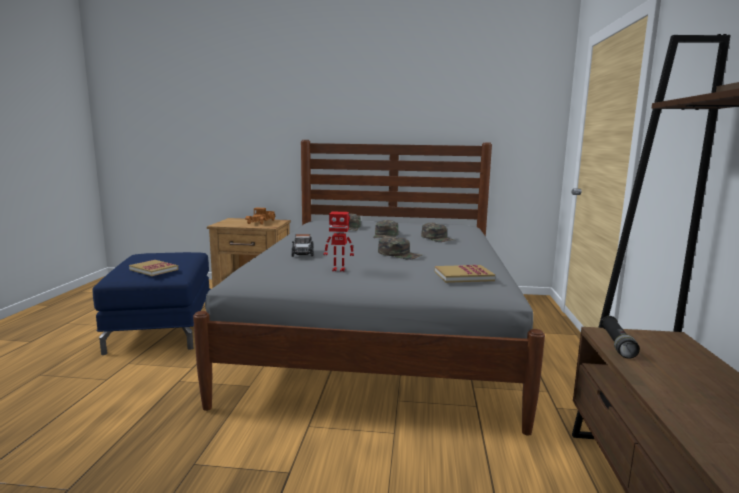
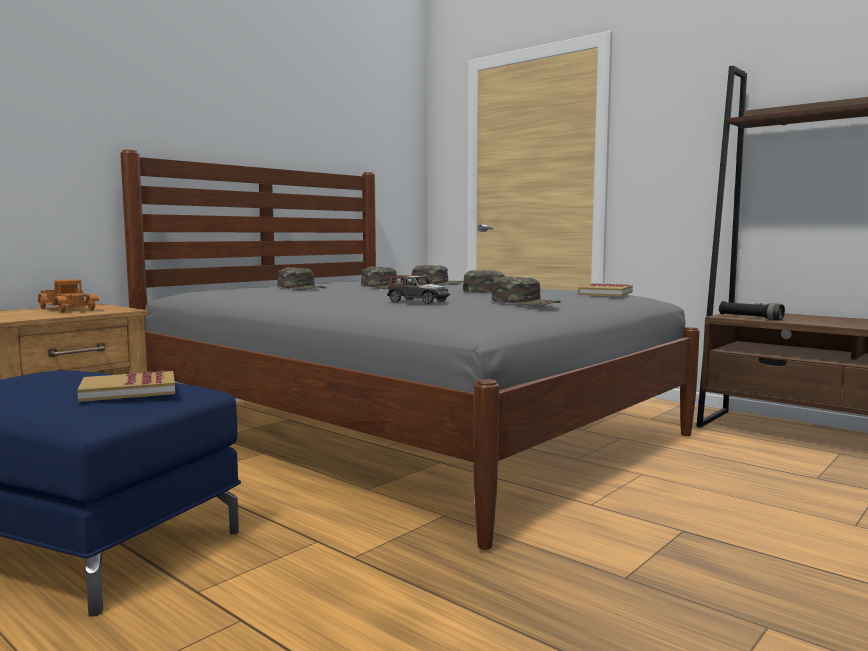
camera: 55 degrees left, 5 degrees down
(339, 269) = (525, 302): toy robot -> green cap

